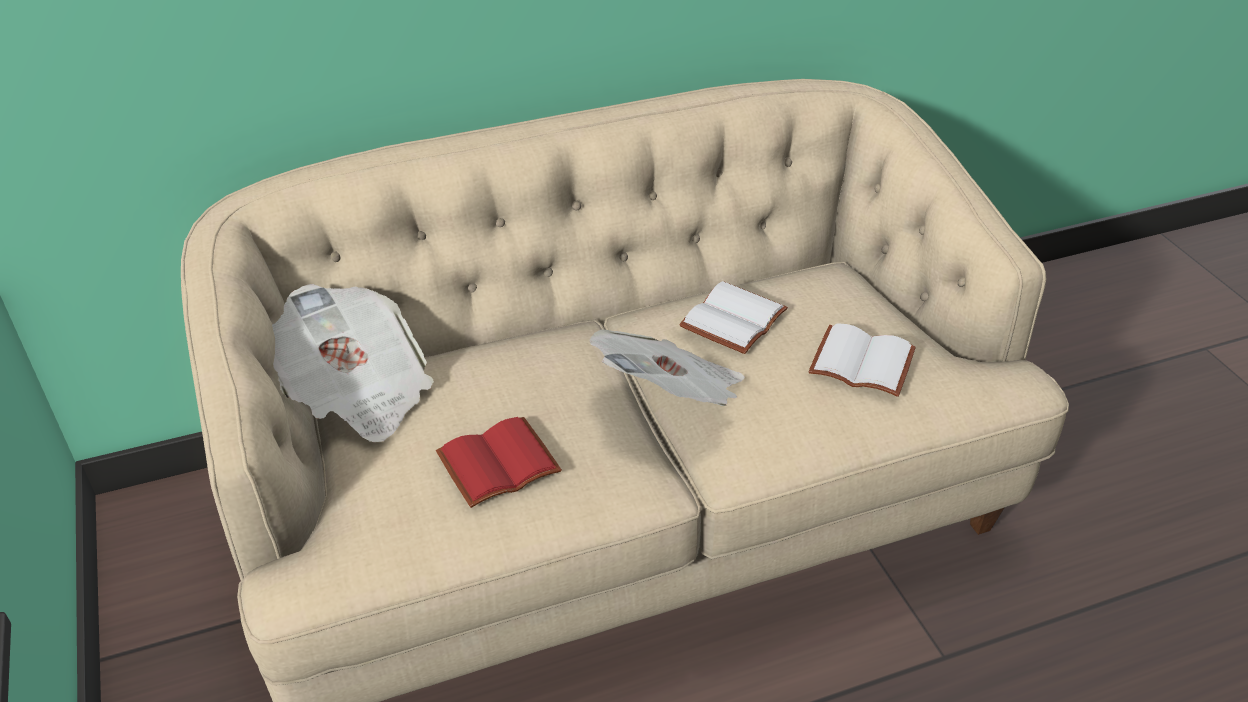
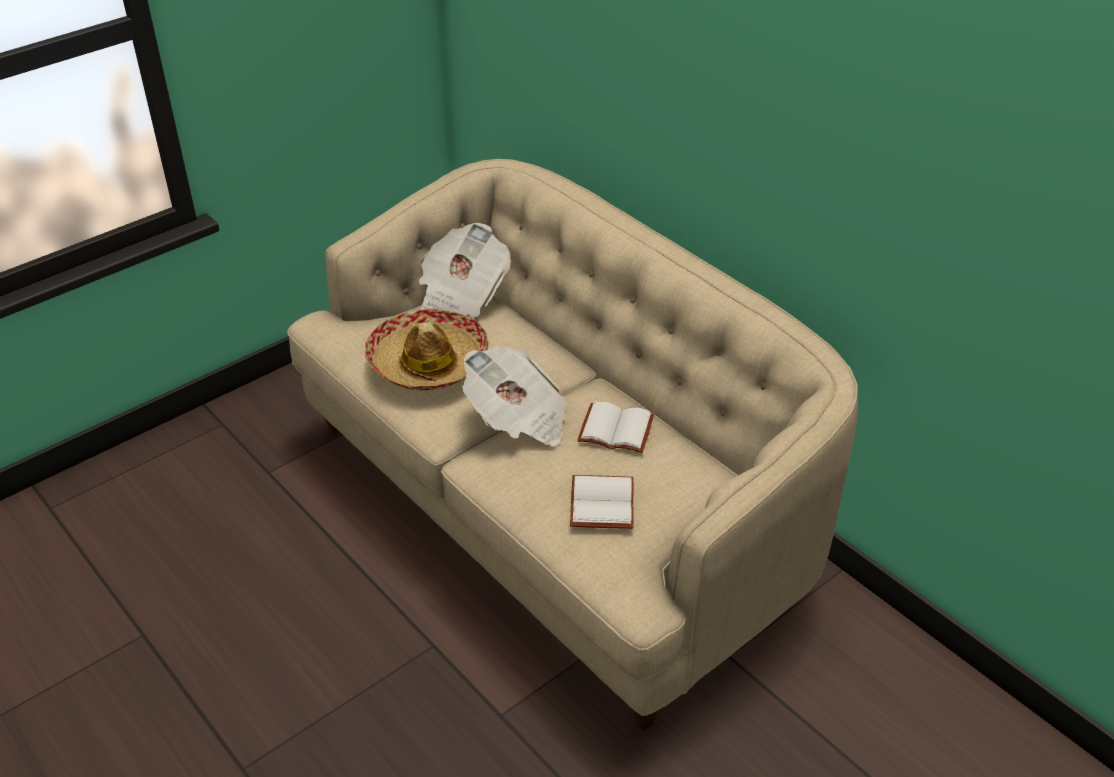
camera: 70 degrees right, 0 degrees up
(498, 461) = (427, 363): red book -> hat

